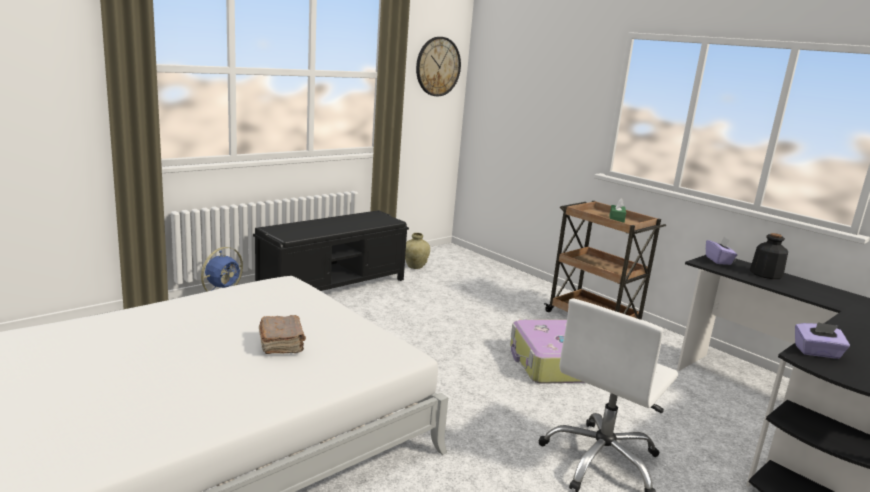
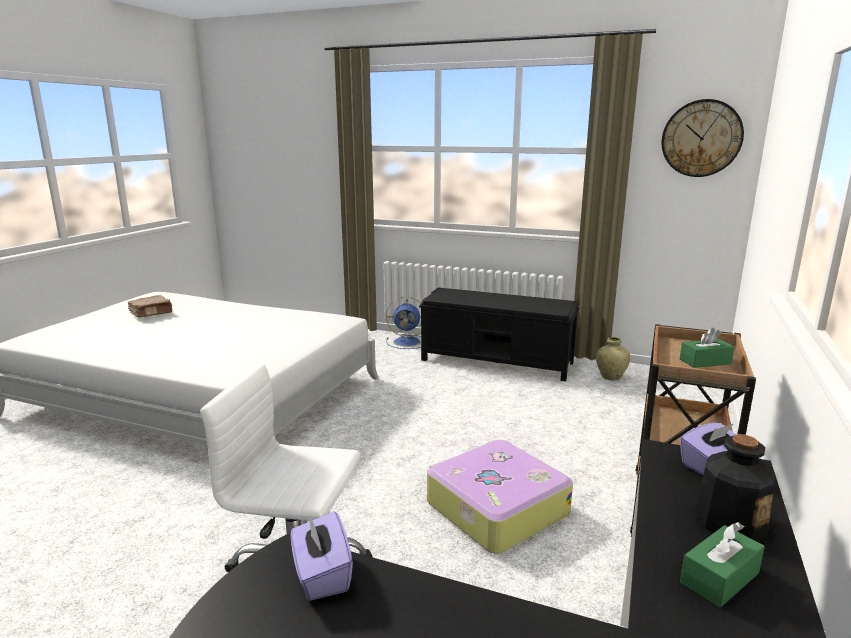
camera: 65 degrees right, 0 degrees up
(282, 344) = (227, 342): brown book -> brown book (152, 313)
(807, 289) = (719, 578): none -> green tissue box

